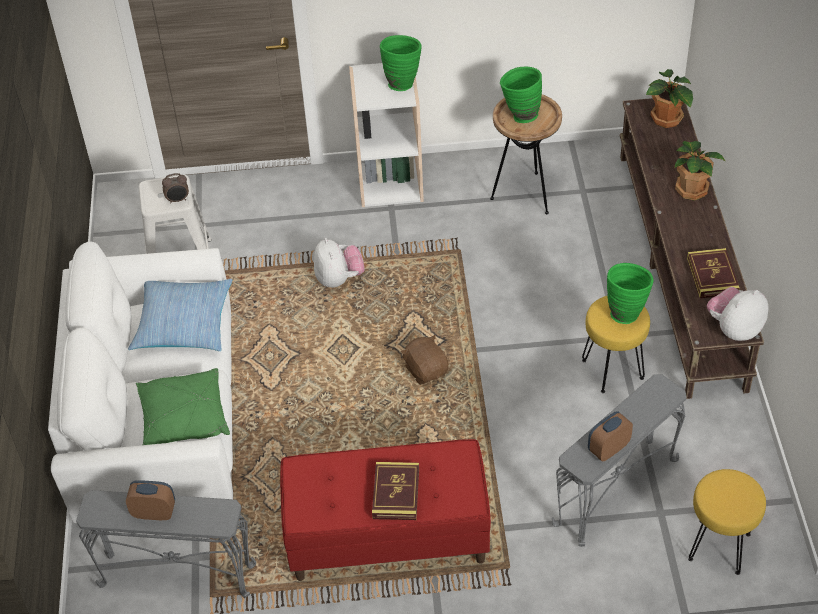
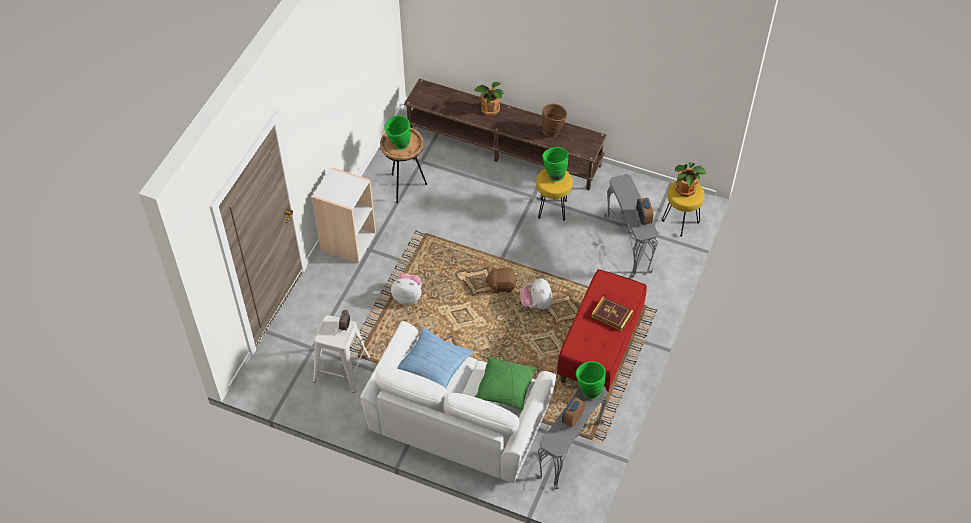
camera: 65 degrees left, 5 degrees up
(402, 82) = (346, 179): green vase -> green vase (588, 390)
(666, 119) = (432, 93): potted plant -> potted plant (686, 190)
(712, 276) = (553, 131): book -> brown vase
(734, 329) = (592, 140): plush toy -> plush toy (536, 304)

